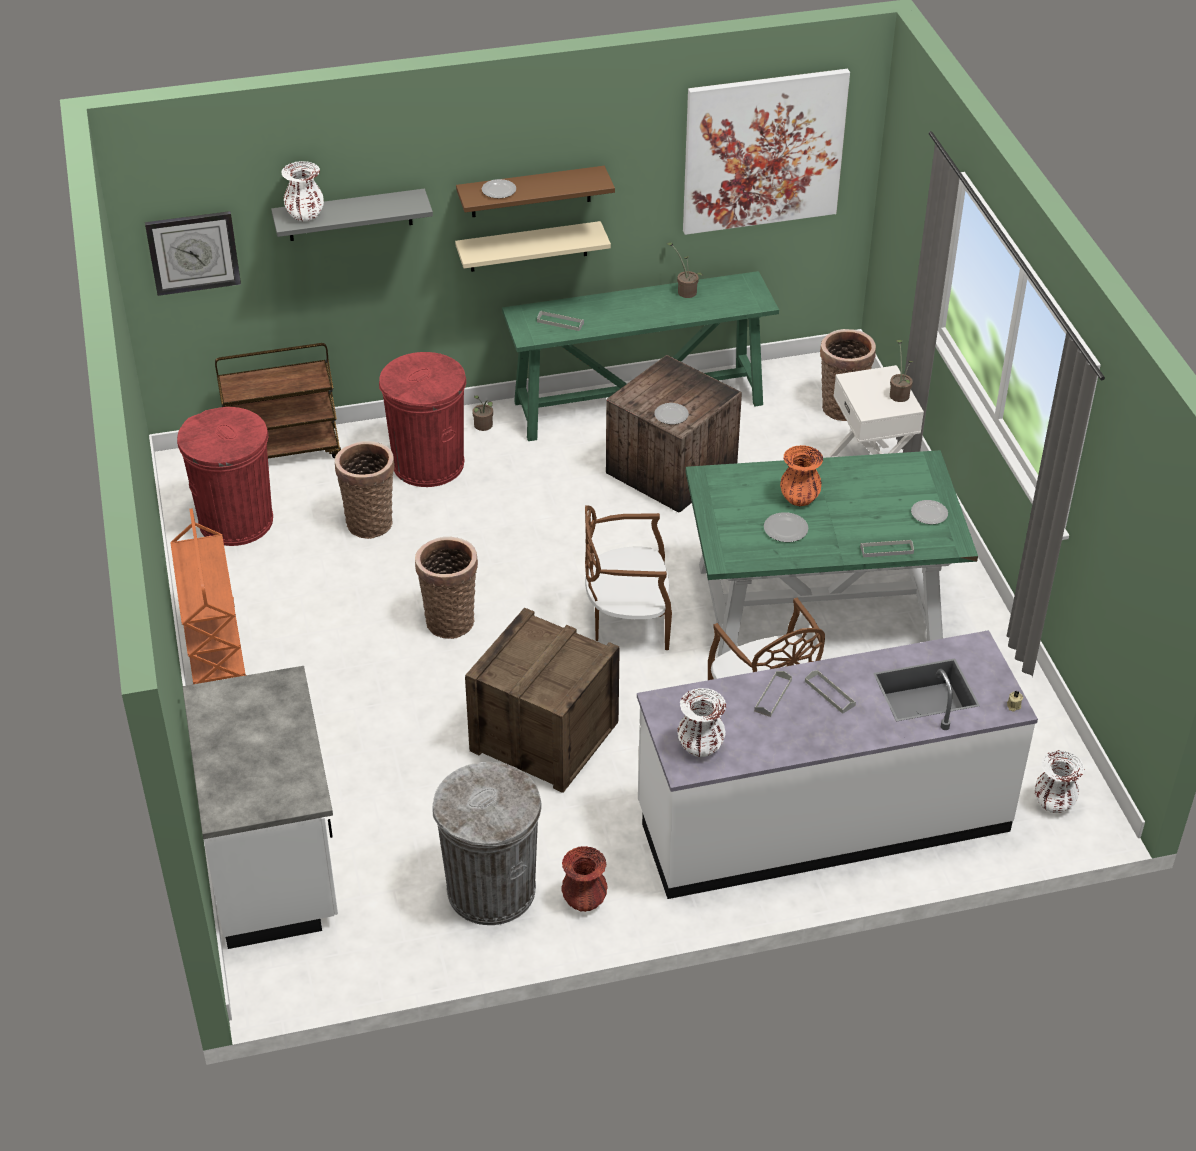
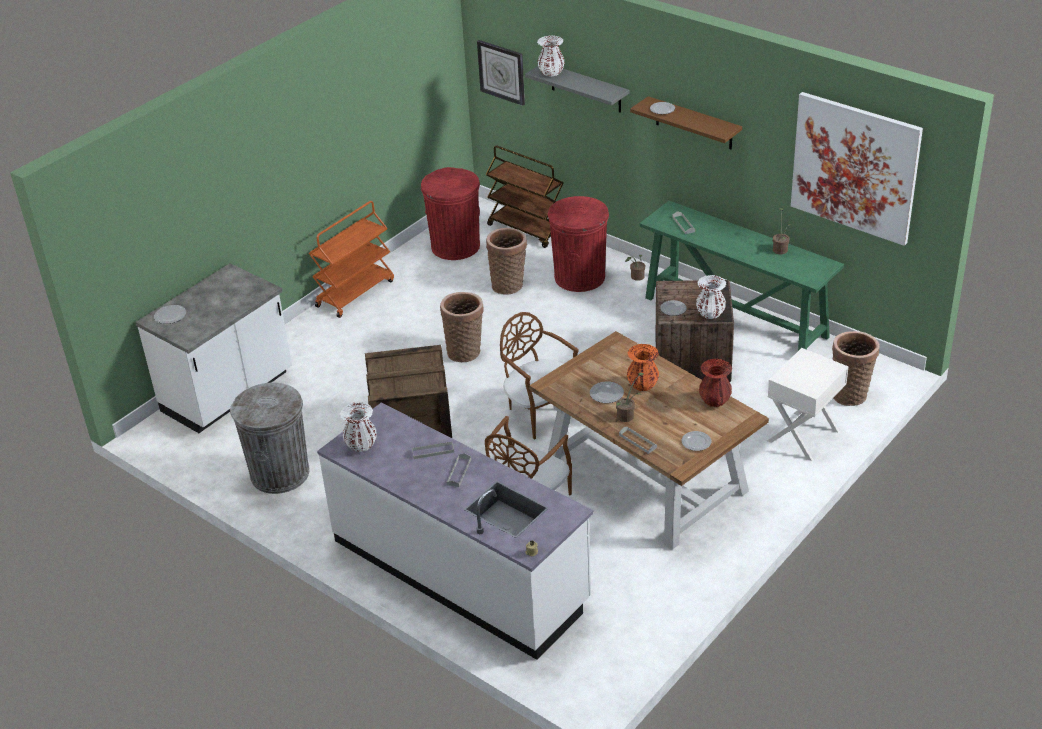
camera: 55 degrees right, 5 degrees down
(234, 794) = (170, 316): none -> plate
(528, 246) = (690, 164): beige shelf -> none
(584, 900) = (304, 510): red vase -> red vase (714, 400)
(817, 606) = (644, 477): green dining table -> brown dining table
(899, 393) = (819, 381): potted plant -> potted plant (627, 415)
(1053, 802) = (585, 668): white vase -> white vase (710, 313)

